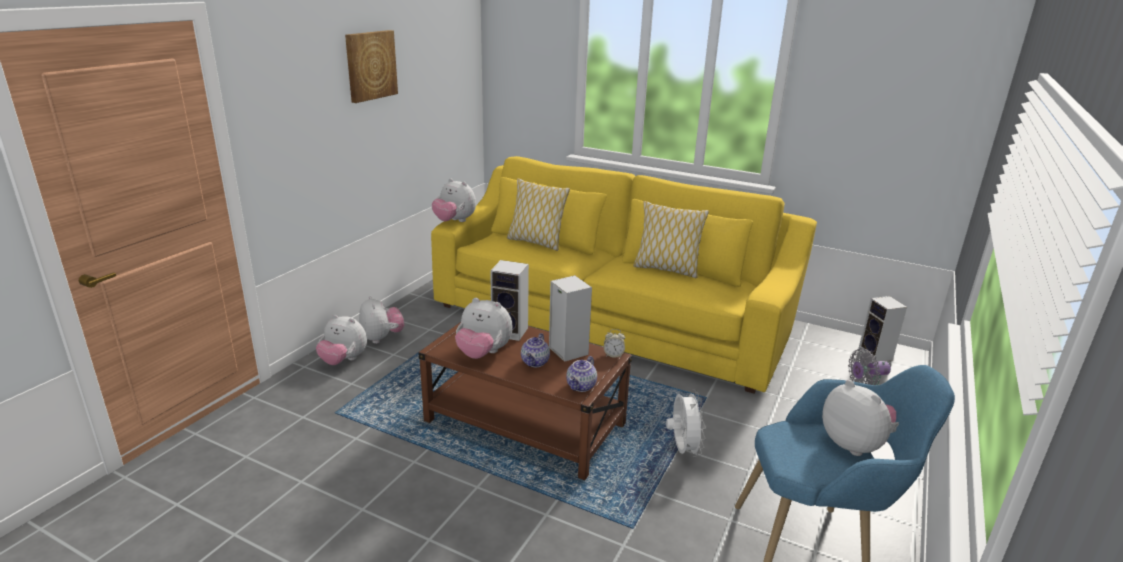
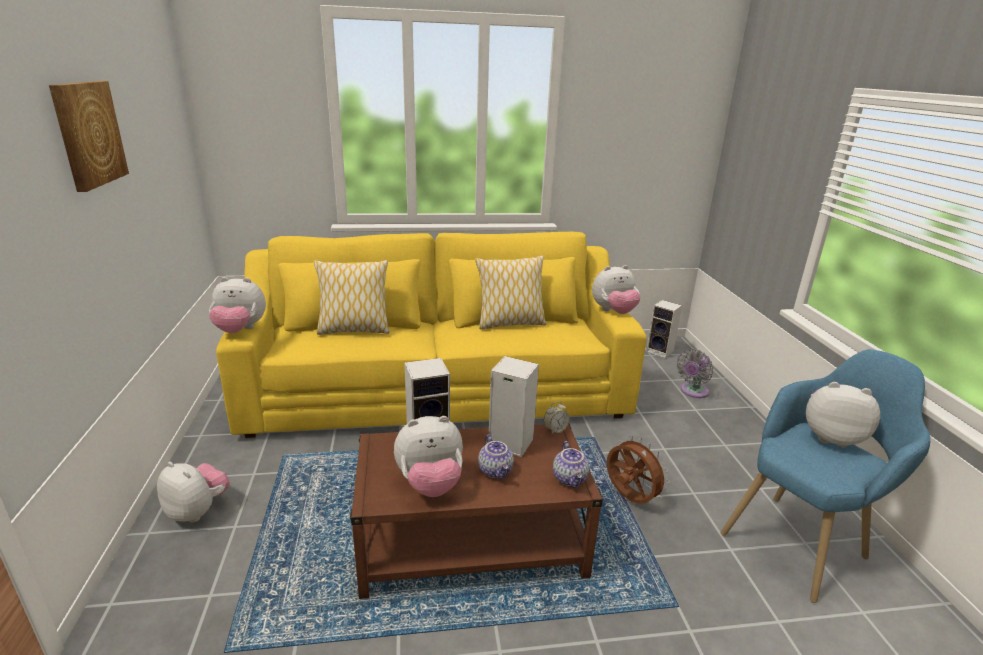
camera: 35 degrees left, 0 degrees up
(343, 360) = (168, 566): plush toy -> plush toy (613, 312)
(682, 449) = (629, 498): white fan -> brown fan

